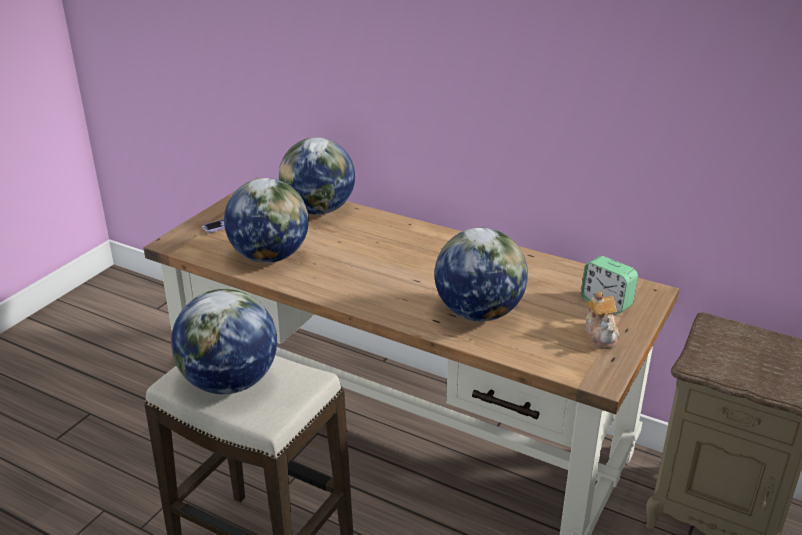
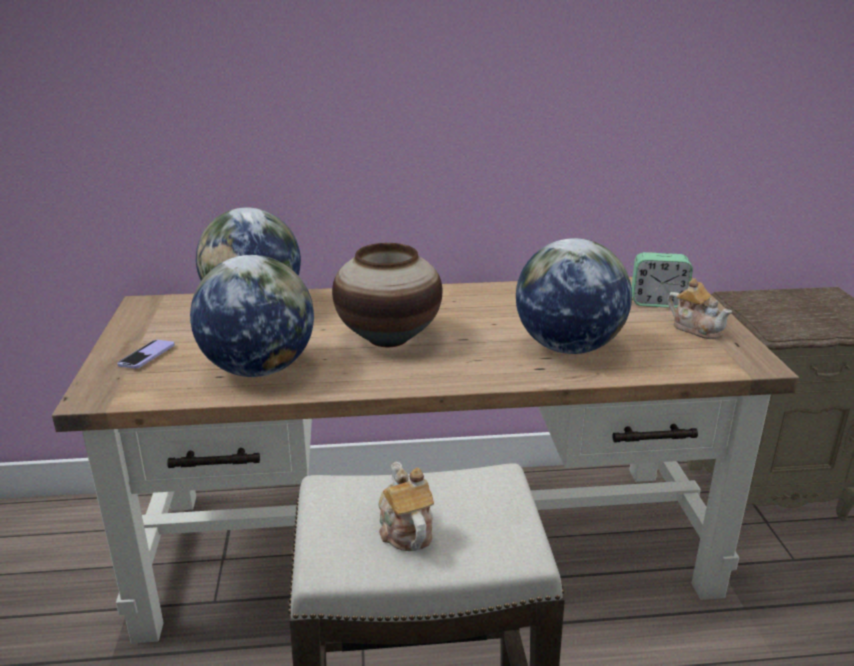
camera: 35 degrees left, 5 degrees down
(229, 382) = (405, 529): globe -> teapot
(369, 262) = (388, 338): none -> vase

